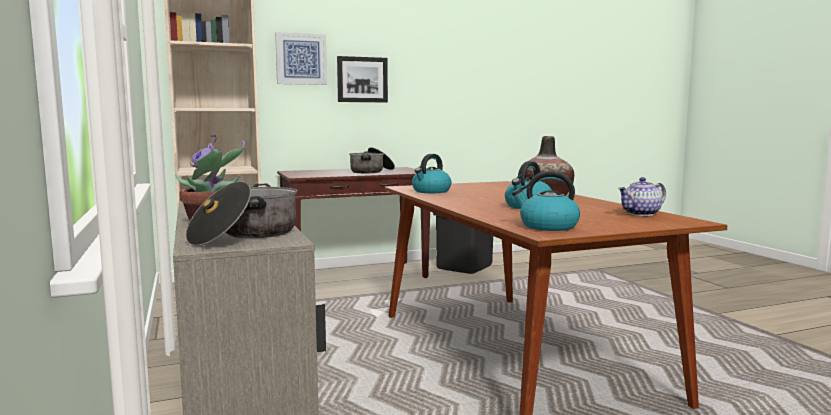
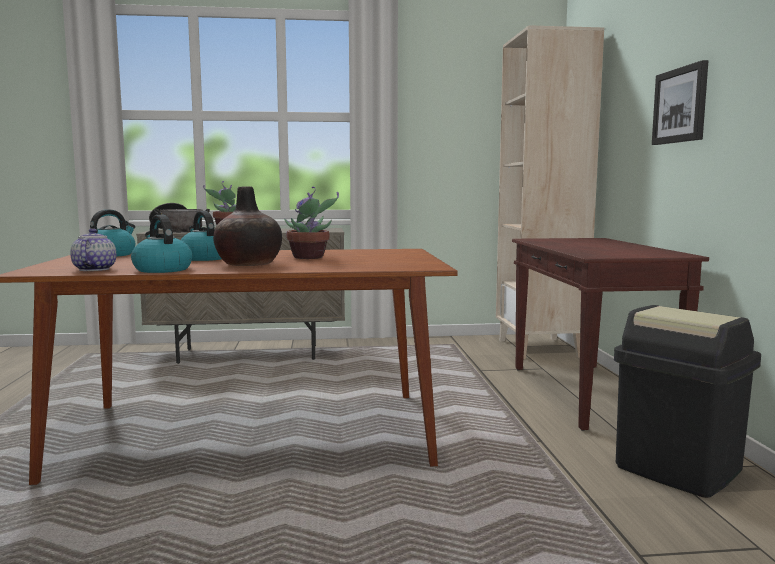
camera: 105 degrees right, 0 degrees up
(301, 59) = (634, 90): picture -> none
(372, 171) = (599, 248): cooking pot -> none
(431, 191) = (356, 252): kettle -> kettle (162, 269)
(485, 194) = (310, 257): none -> potted plant

